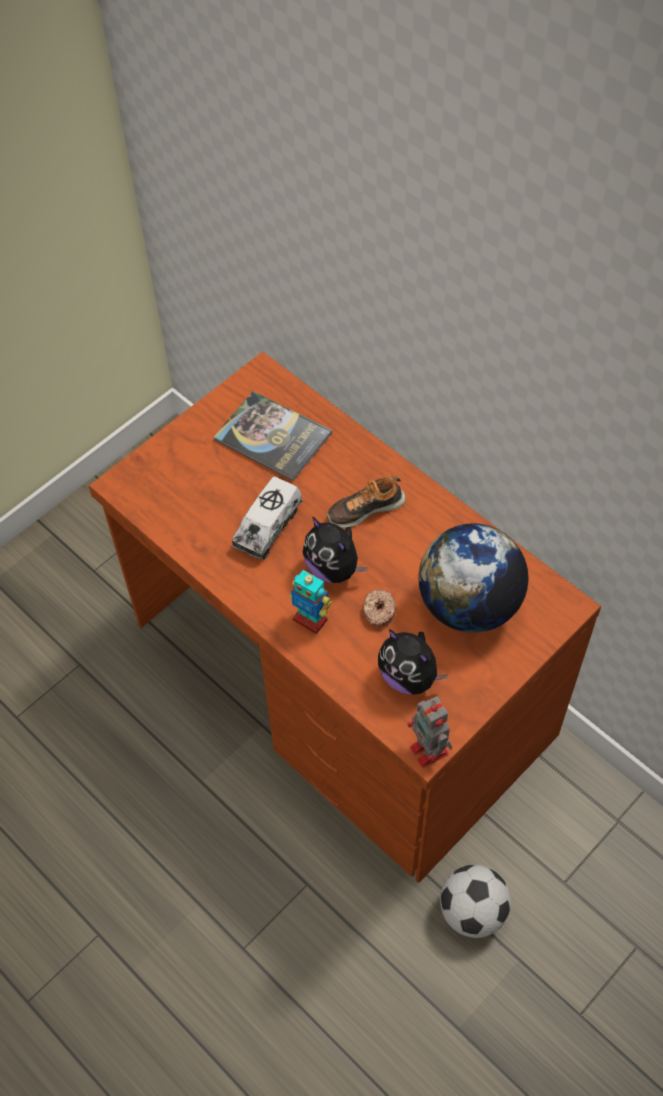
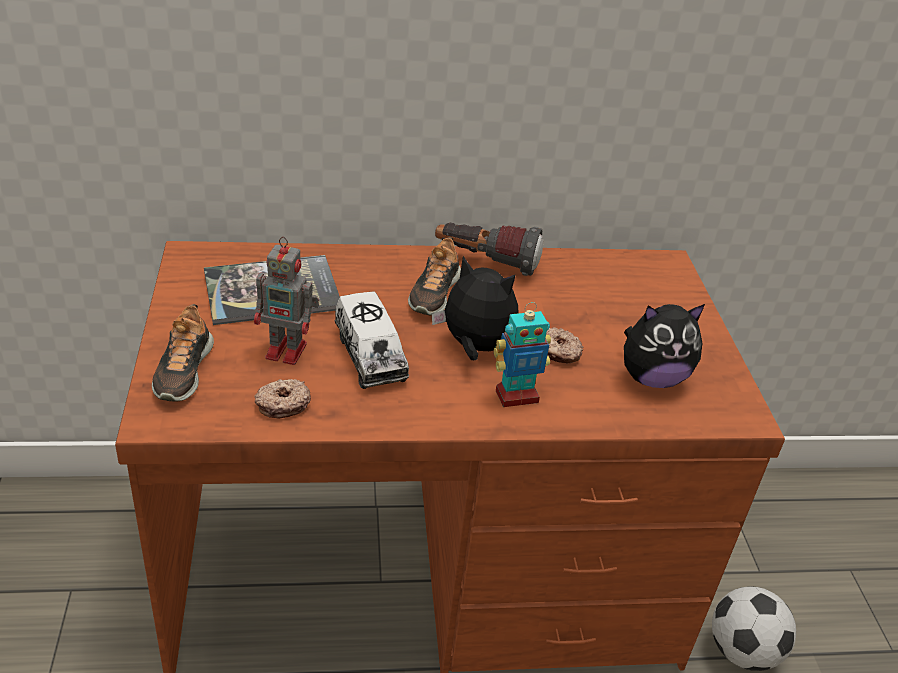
camera: 55 degrees left, 20 degrees down
(164, 462) = (183, 371): none -> shoe
(185, 523) = (283, 404): none -> donut
(333, 568) = (475, 347): plush toy -> plush toy turned 150 degrees counterclockwise
(430, 752) = (751, 416): toy robot -> toy robot (288, 351)
(432, 509) = (485, 262): none -> flashlight
(469, 605) = (611, 304): globe -> none

